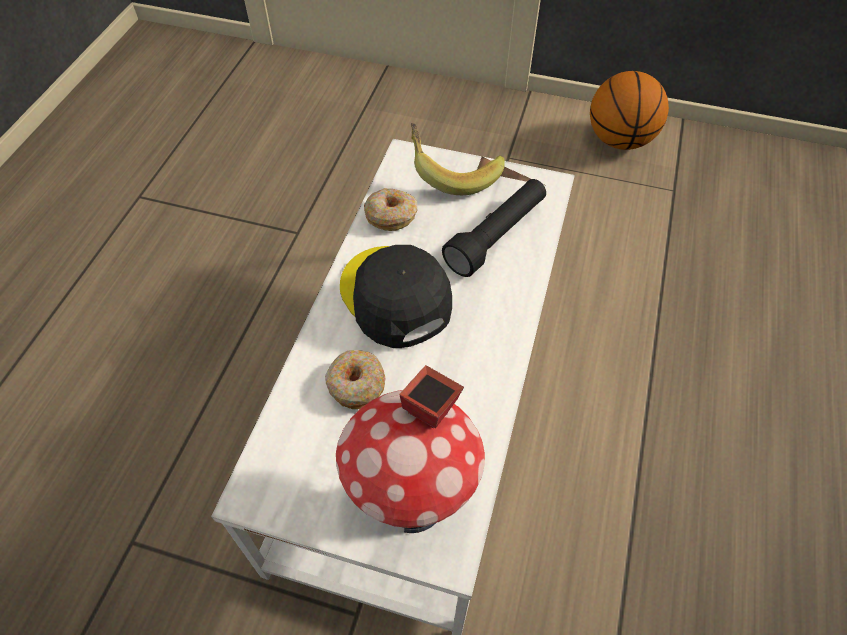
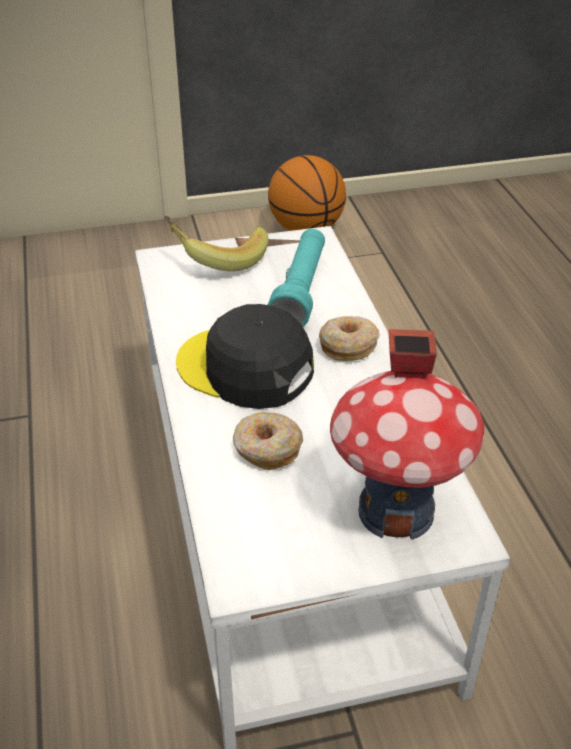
camera: 30 degrees left, 15 degrees down
(391, 215) = (186, 308): donut -> donut (348, 346)
(496, 236) = (301, 290): black flashlight -> turquoise flashlight

